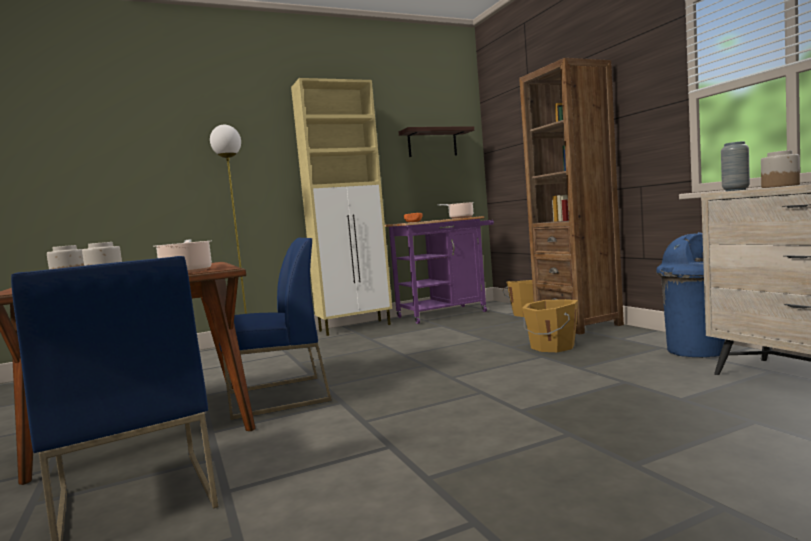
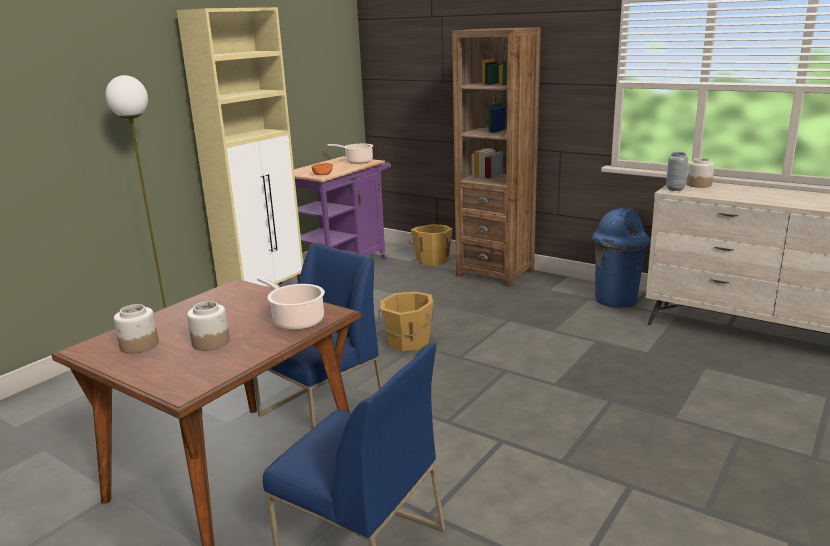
camera: 30 degrees left, 15 degrees up
(432, 143) = (317, 71): shelf -> none
(551, 347) = (503, 306): orange bucket -> orange bucket (407, 342)

